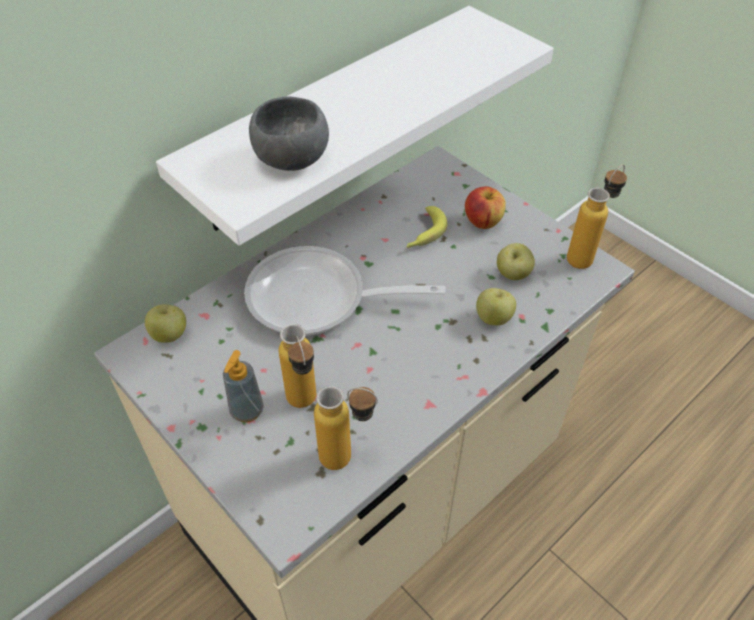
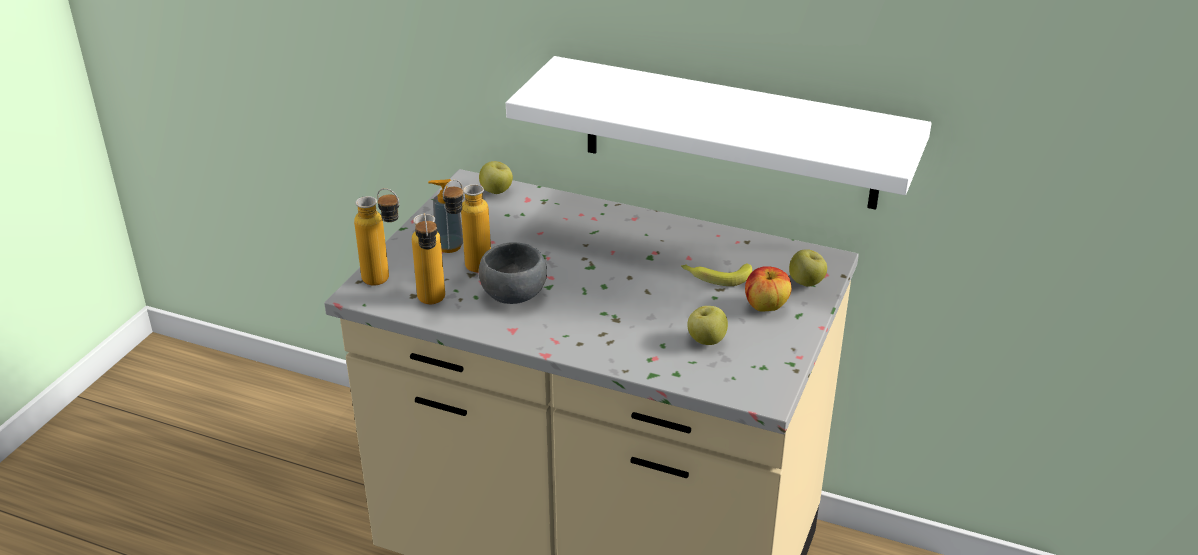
camera: 65 degrees right, 15 degrees down
(289, 158) = (602, 98): grey bowl -> grey bowl (514, 294)
(317, 299) = (585, 244): frying pan -> none
(493, 318) = (638, 341): apple -> apple (806, 283)
(586, 255) = (777, 382): bottle -> bottle (385, 281)

